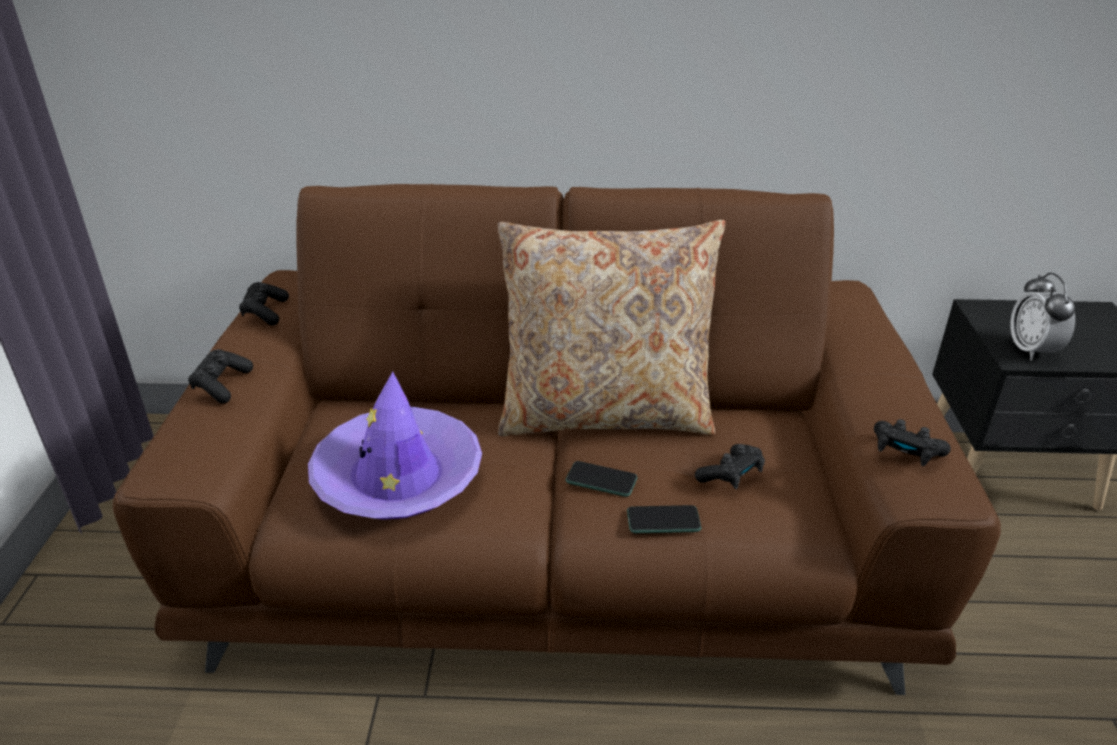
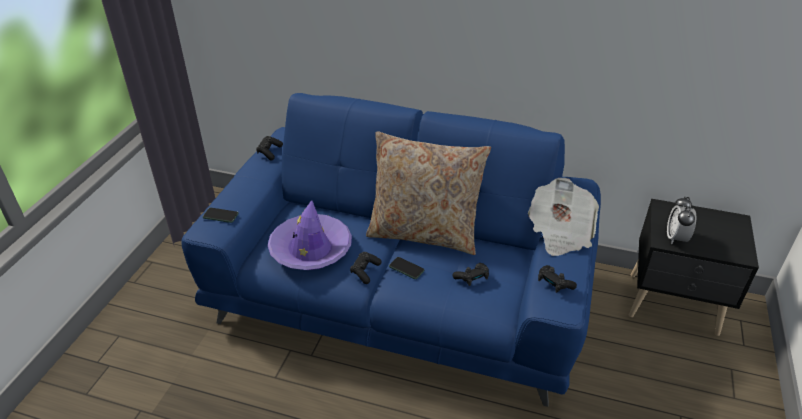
camera: 15 degrees right, 5 degrees up
(222, 385) = (239, 190): black game controller -> black game controller (365, 271)
(560, 542) = (401, 294): brown sofa -> blue sofa
(663, 520) = (427, 294): phone -> phone (220, 216)
(860, 366) = (560, 232): none -> newspaper

